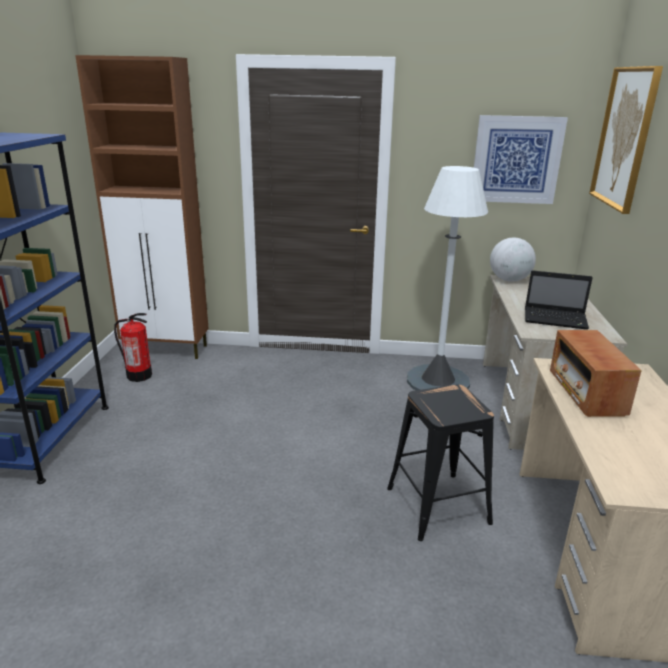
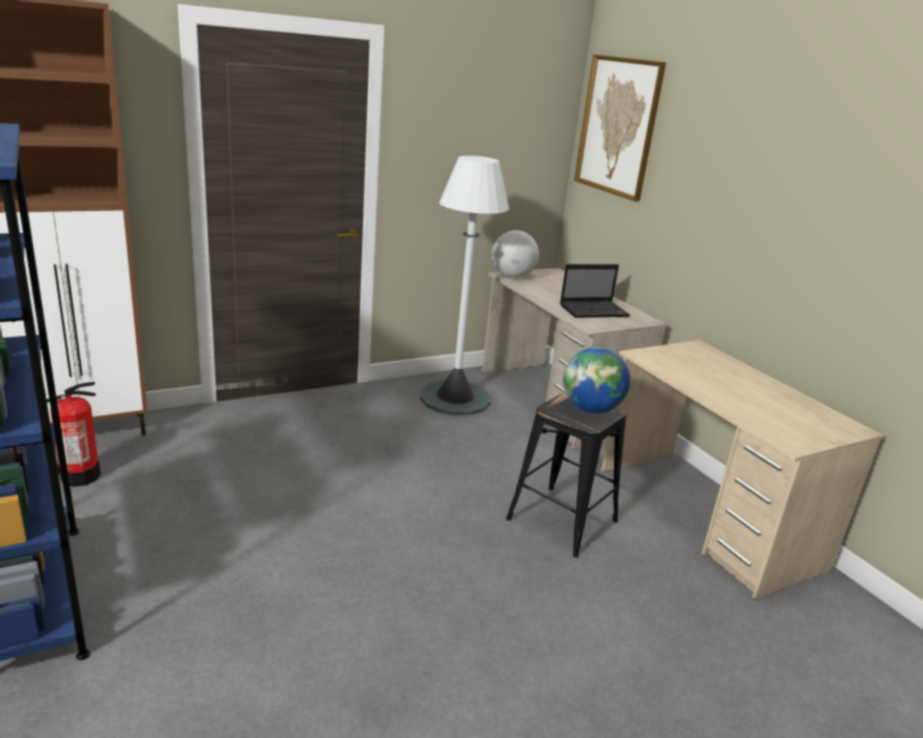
camera: 35 degrees left, 0 degrees up
(460, 405) = (591, 409): none -> globe
(516, 160) = (506, 146): picture -> none
(586, 393) = (689, 374): radio -> none

